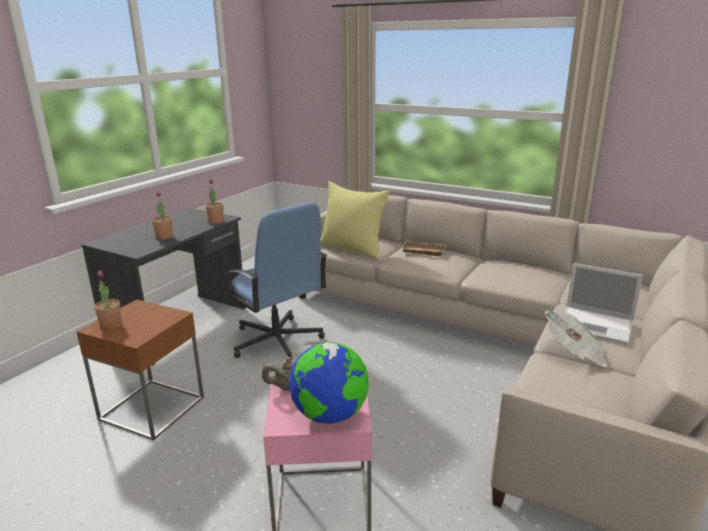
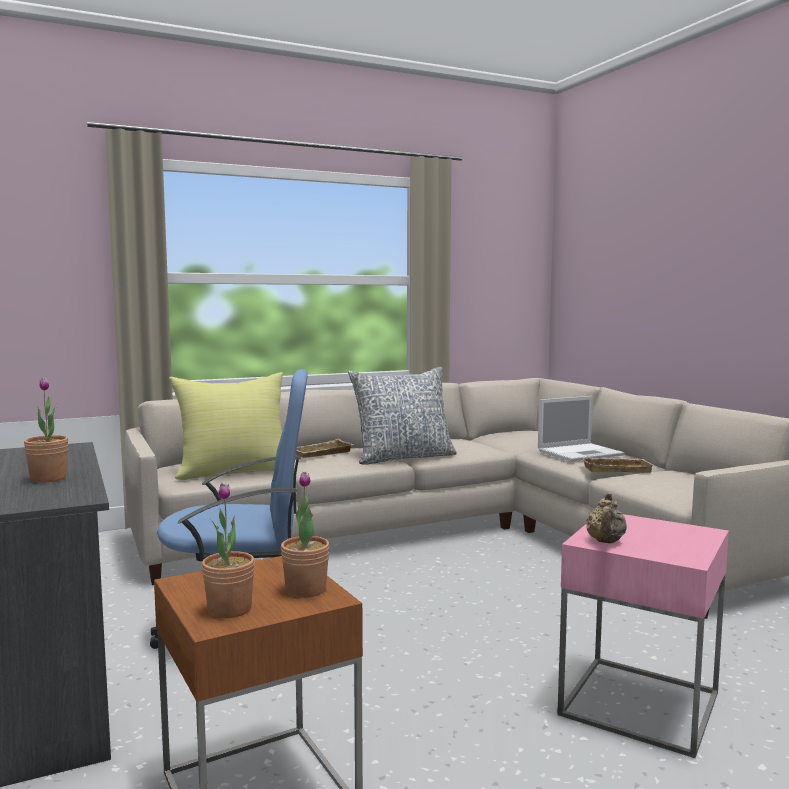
camera: 55 degrees left, 15 degrees down
(216, 221) = (71, 451): potted plant -> potted plant (306, 590)
(330, 415) = (684, 537): globe -> none
(465, 273) = (403, 457): none -> pillow
(574, 353) = (616, 469): newspaper -> beige tray

